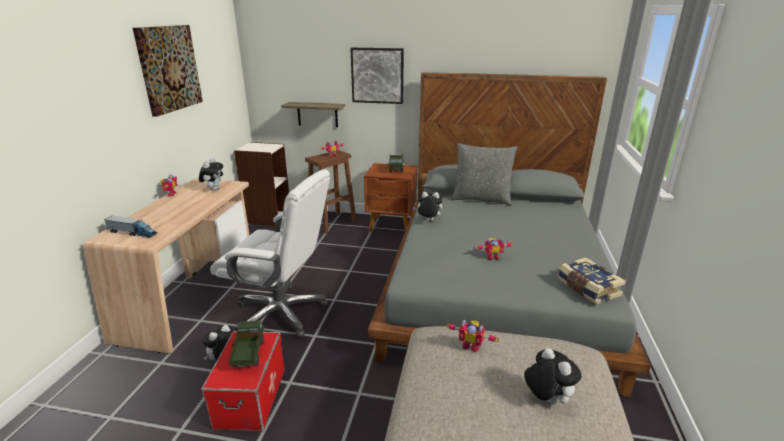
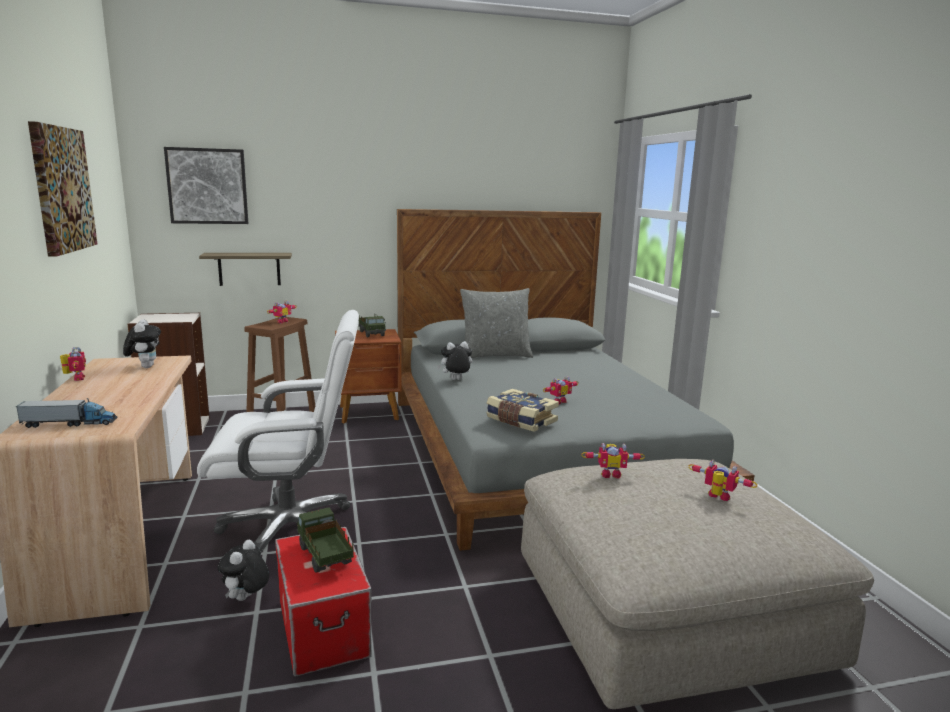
camera: 25 degrees left, 10 degrees down
(377, 75) = (337, 214): picture -> picture (207, 186)
(546, 399) = (717, 498): plush toy -> toy robot
(587, 288) = (672, 412): book -> book (520, 421)

